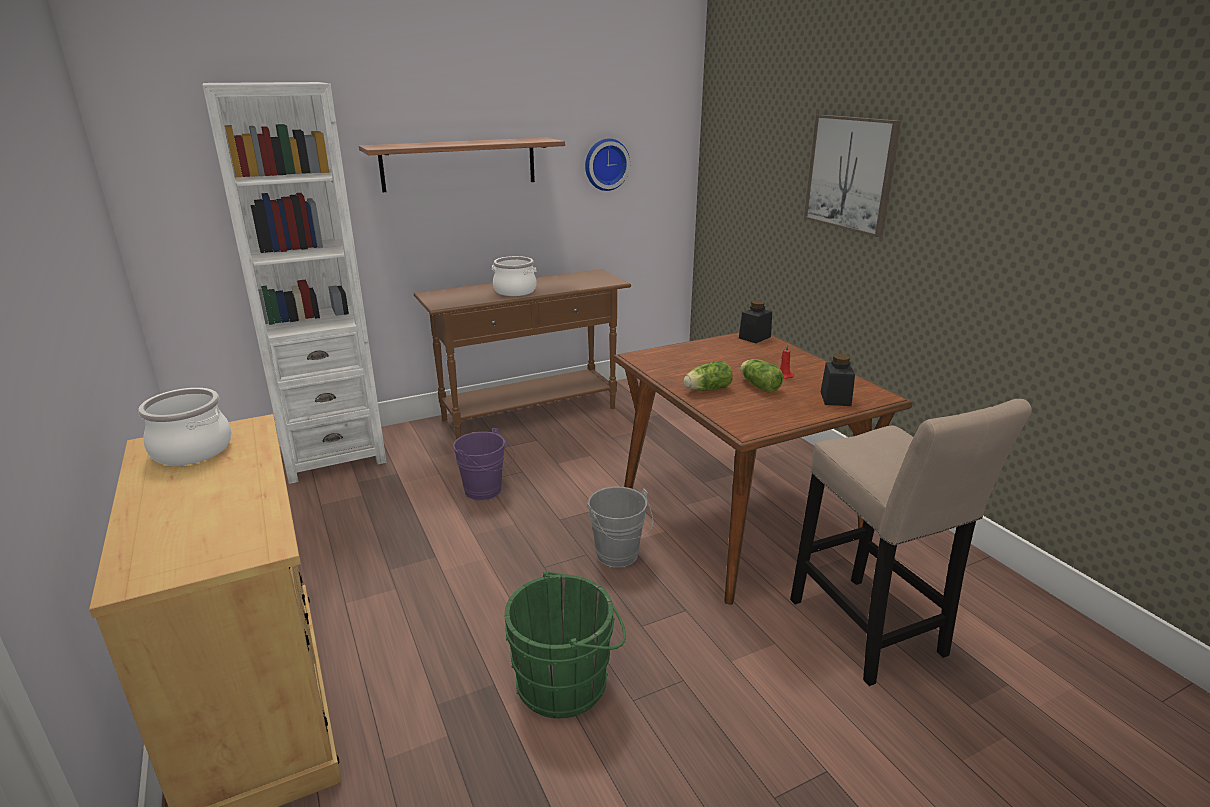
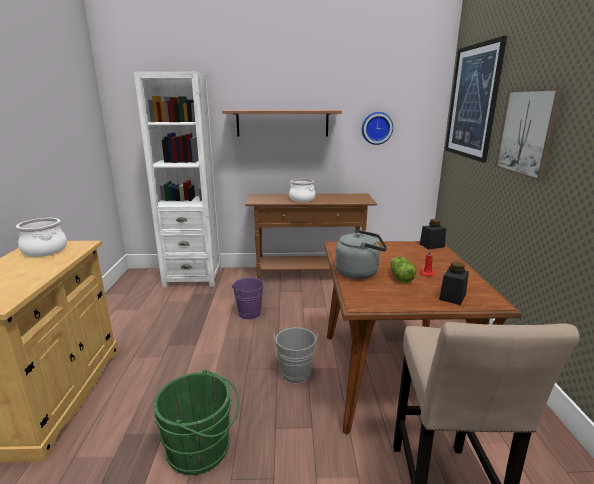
camera: 25 degrees right, 5 degrees down
(706, 389) = (359, 272): lettuce -> grey kettle
(749, 124) = (473, 102): none -> picture

